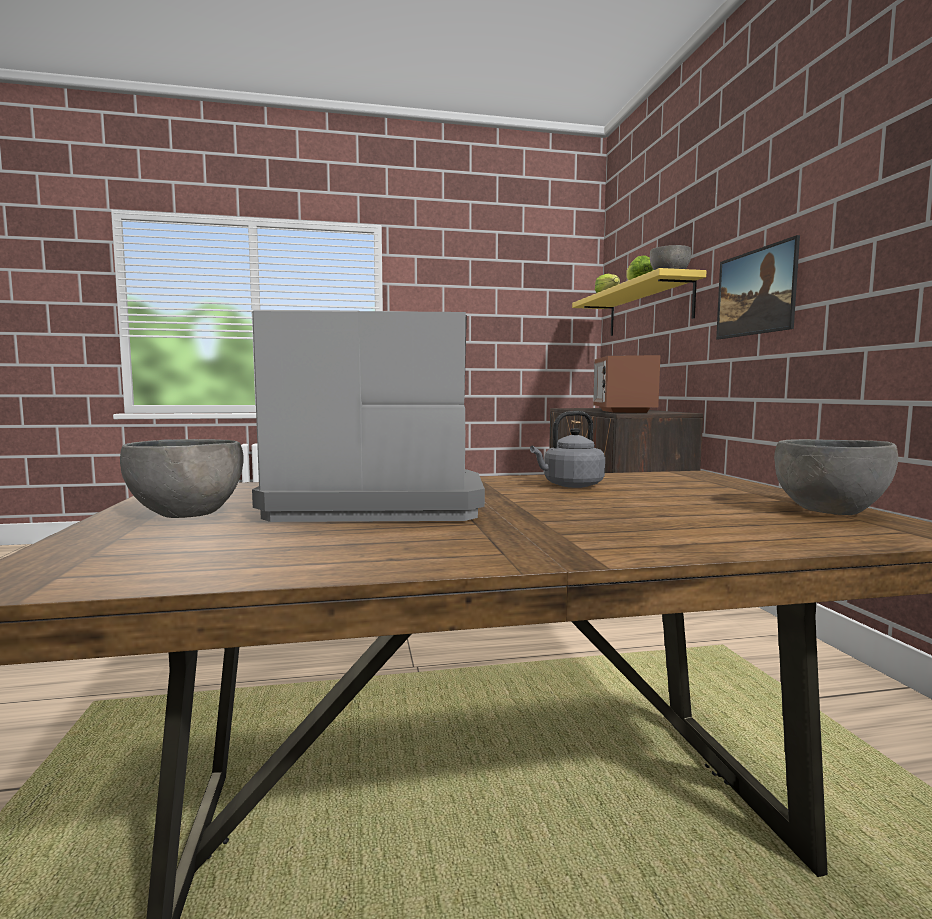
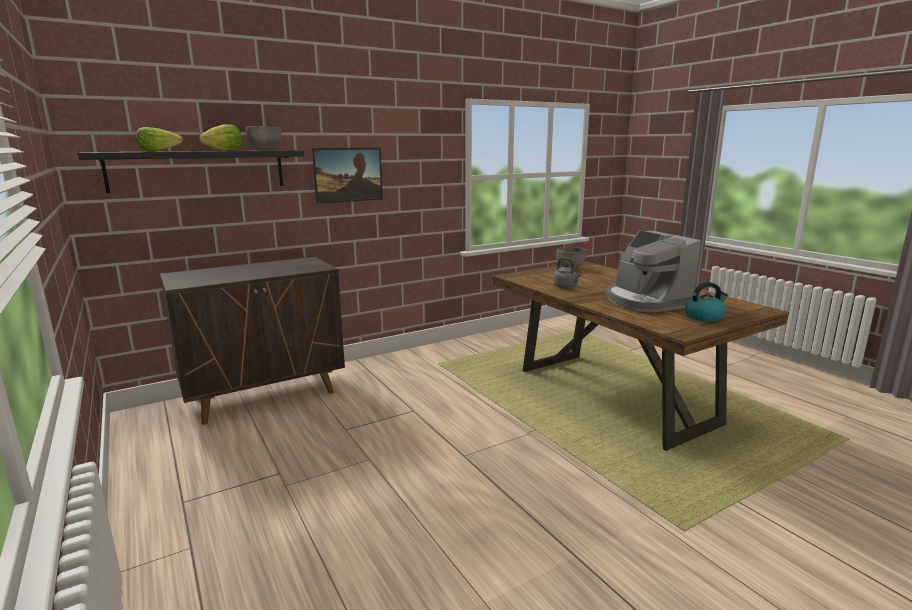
camera: 110 degrees left, 10 degrees up
(188, 513) = (704, 317): grey bowl -> kettle
(622, 411) = (291, 268): microwave -> none
(648, 309) = (198, 170): yellow shelf -> black shelf

